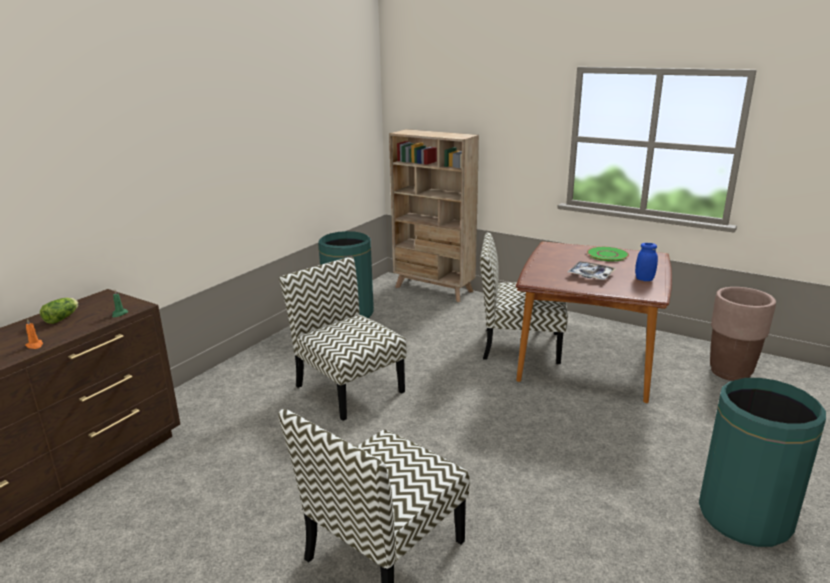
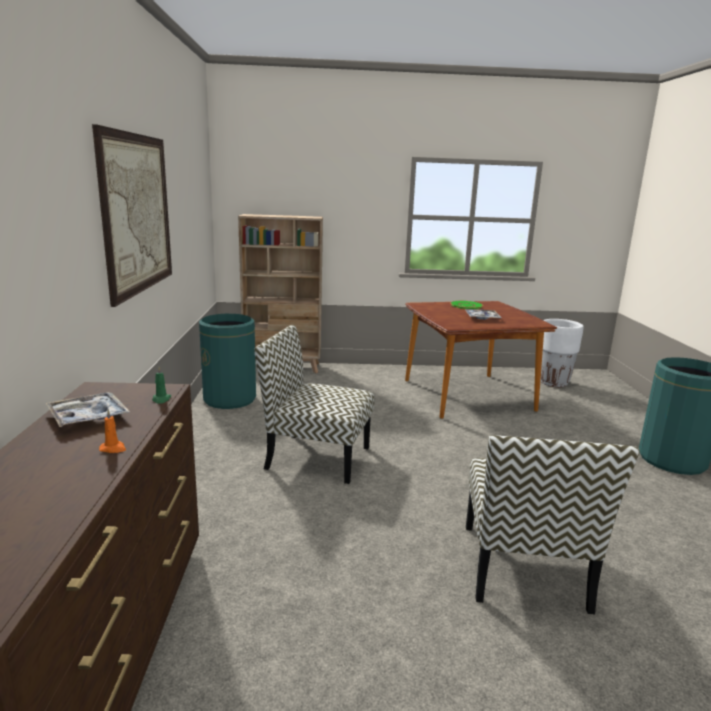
camera: 35 degrees left, 5 degrees down
(63, 318) = (88, 417): lettuce -> tray
(211, 149) = (137, 213): none -> picture
(519, 345) = (407, 394): chair -> none
(644, 279) = (517, 316): blue jar -> none
(730, 372) = (553, 382): brown planter -> white planter

